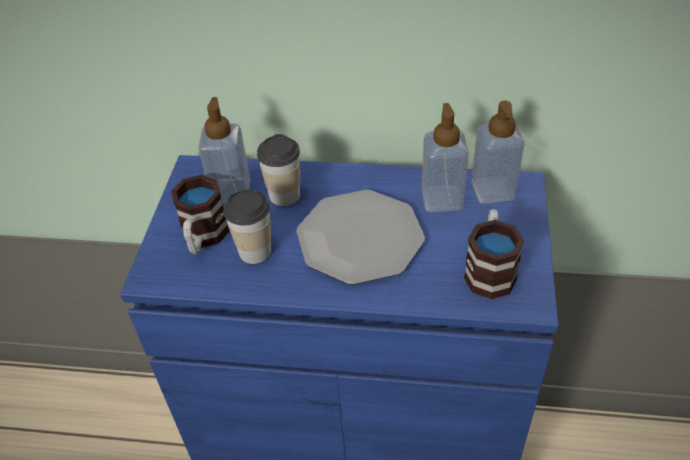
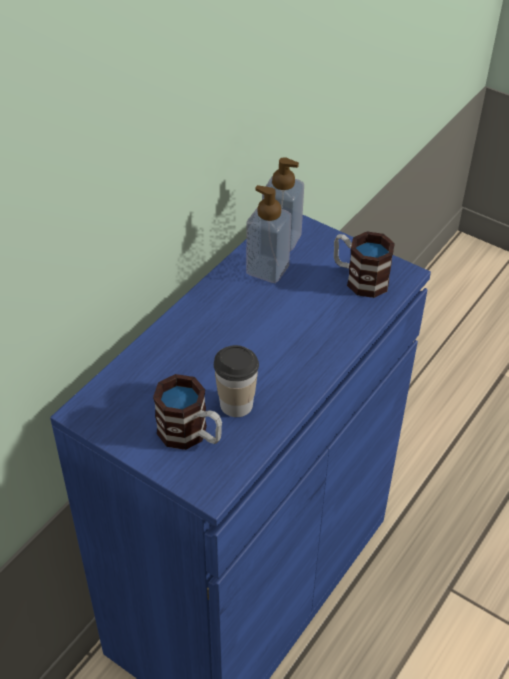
camera: 65 degrees left, 0 degrees up
(231, 191) = (143, 394): soap dispenser -> none
(284, 195) = (181, 360): cup -> none
(359, 238) = (273, 333): plate -> none

